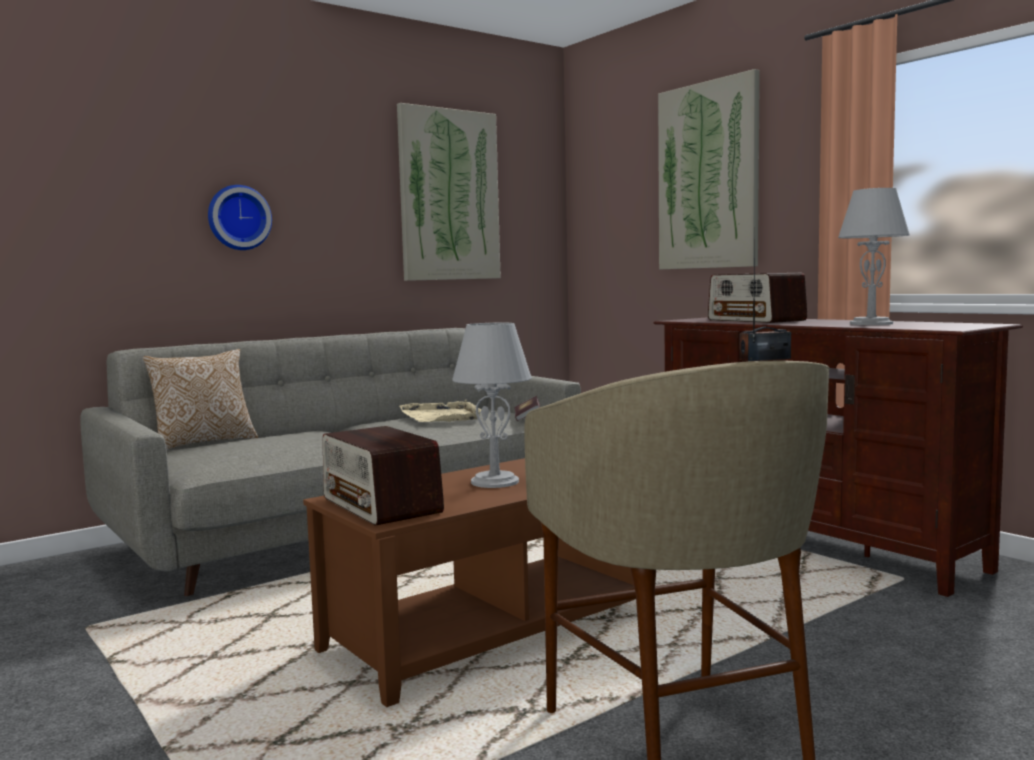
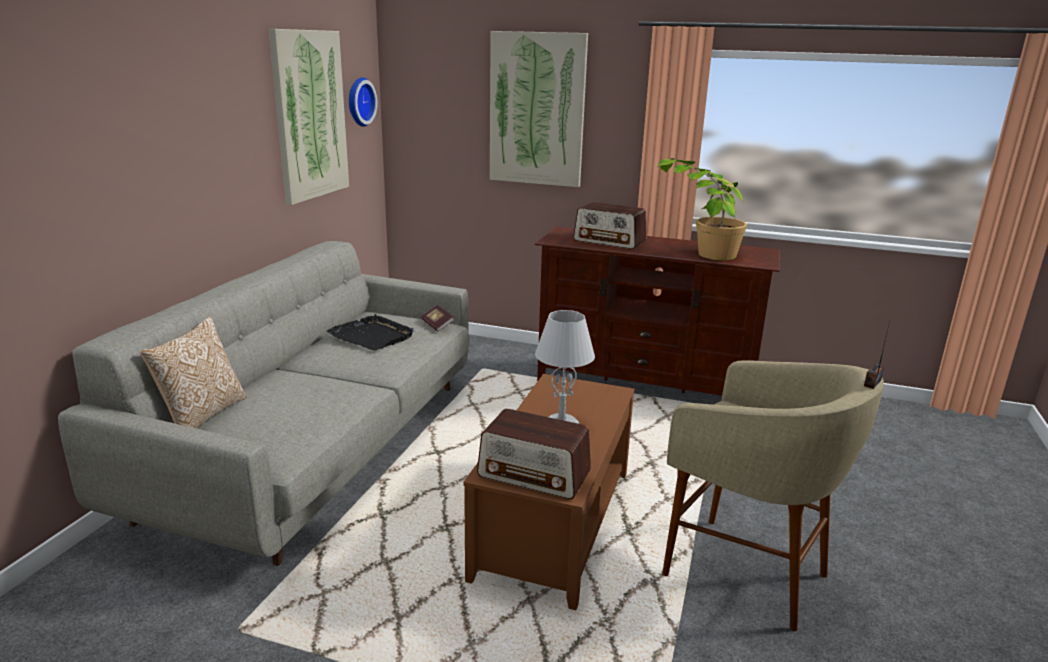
camera: 35 degrees left, 15 degrees up
(238, 218) = (159, 172): wall clock -> wall clock (359, 102)
(442, 416) = (372, 336): beige tray -> black tray
(871, 323) = (700, 251): grey table lamp -> potted plant

